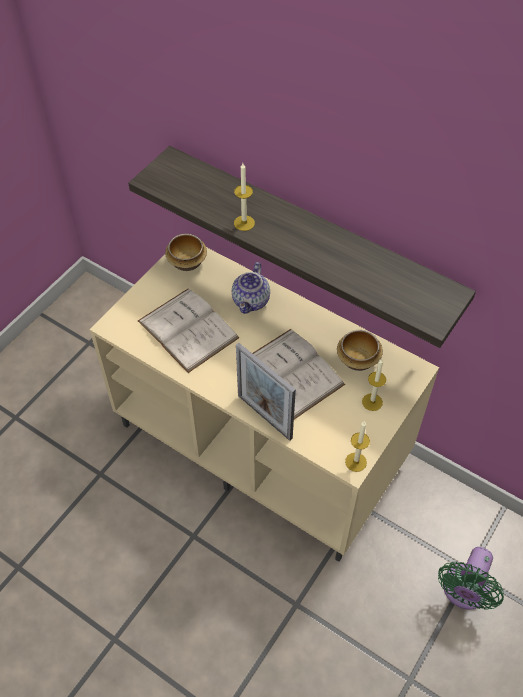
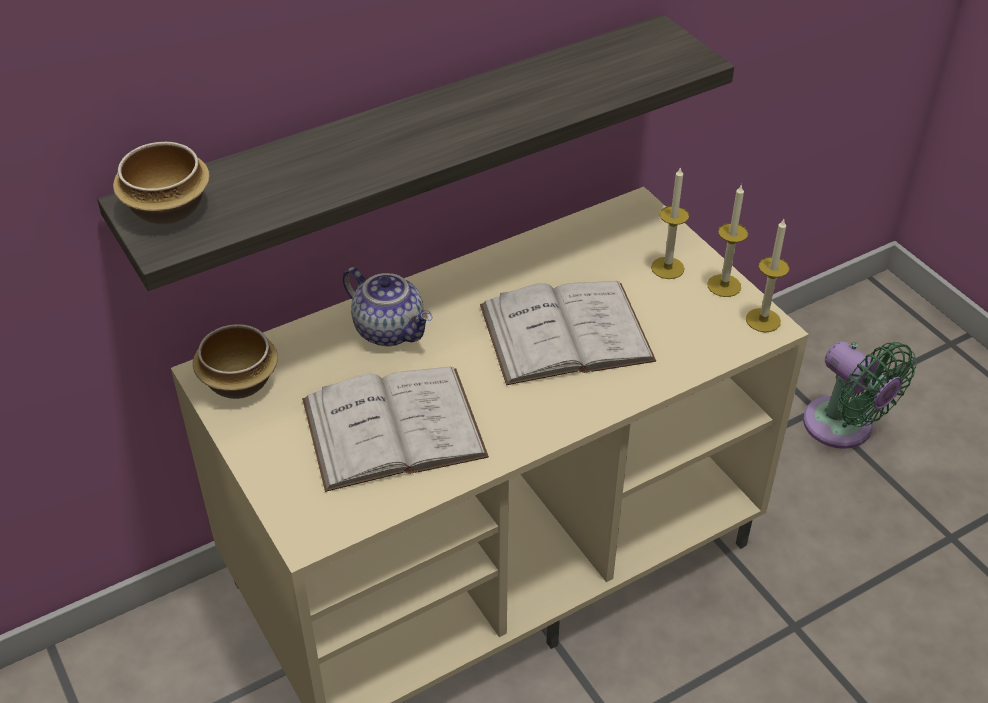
camera: 65 degrees left, 10 degrees down
(244, 223) = (371, 167): candle -> candle (724, 285)
(264, 416) = (632, 390): picture frame -> none
(358, 360) = (585, 254): bowl -> bowl (169, 208)

